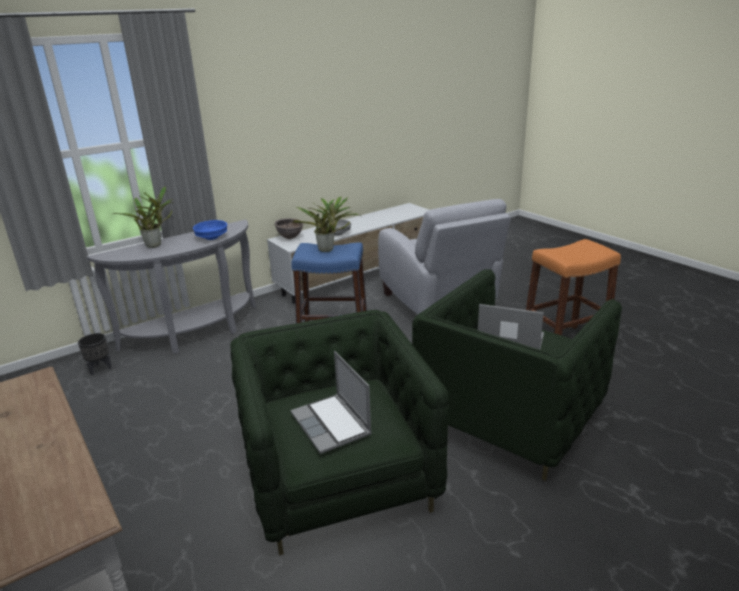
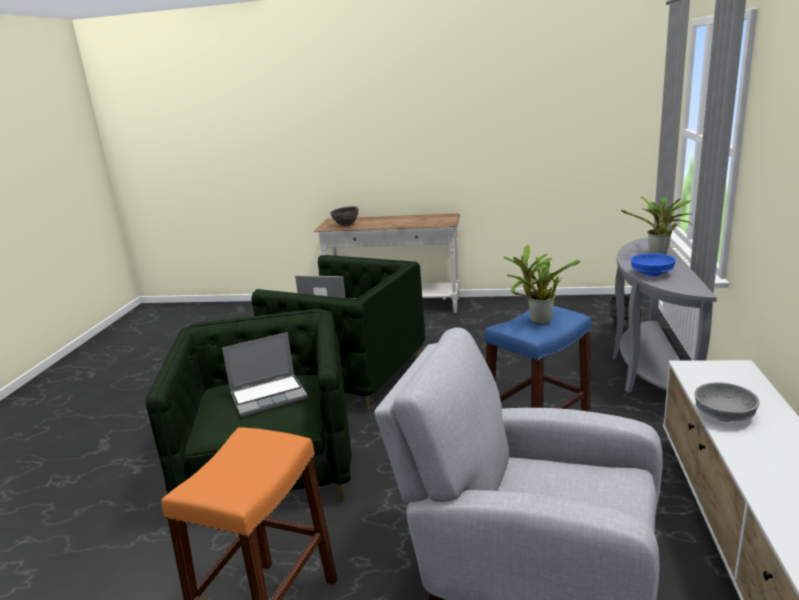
camera: 135 degrees right, 5 degrees down
(290, 238) = (737, 375): brown bowl -> brown bowl (346, 225)

